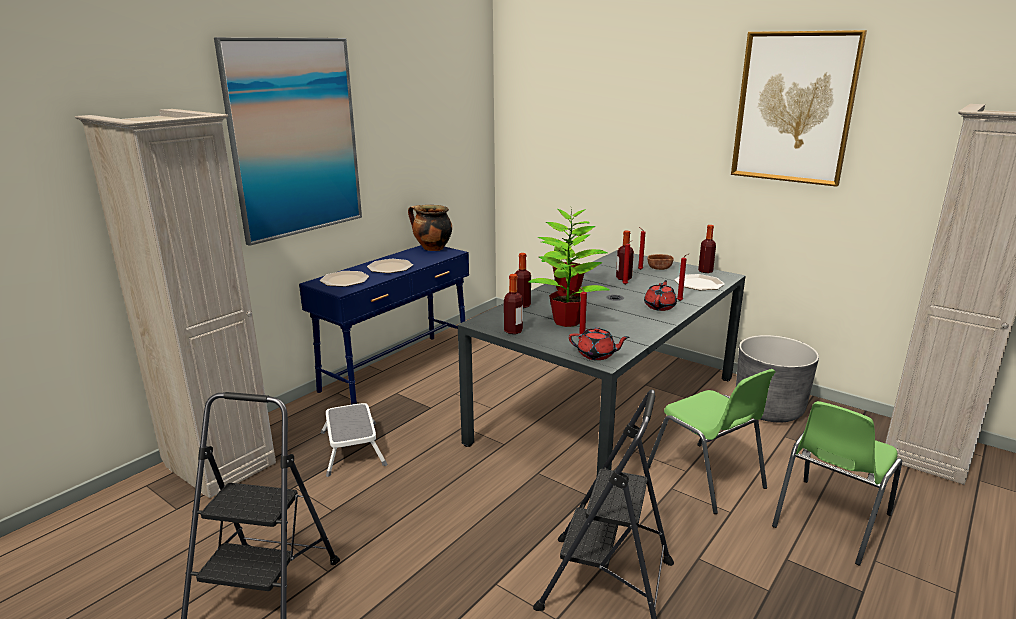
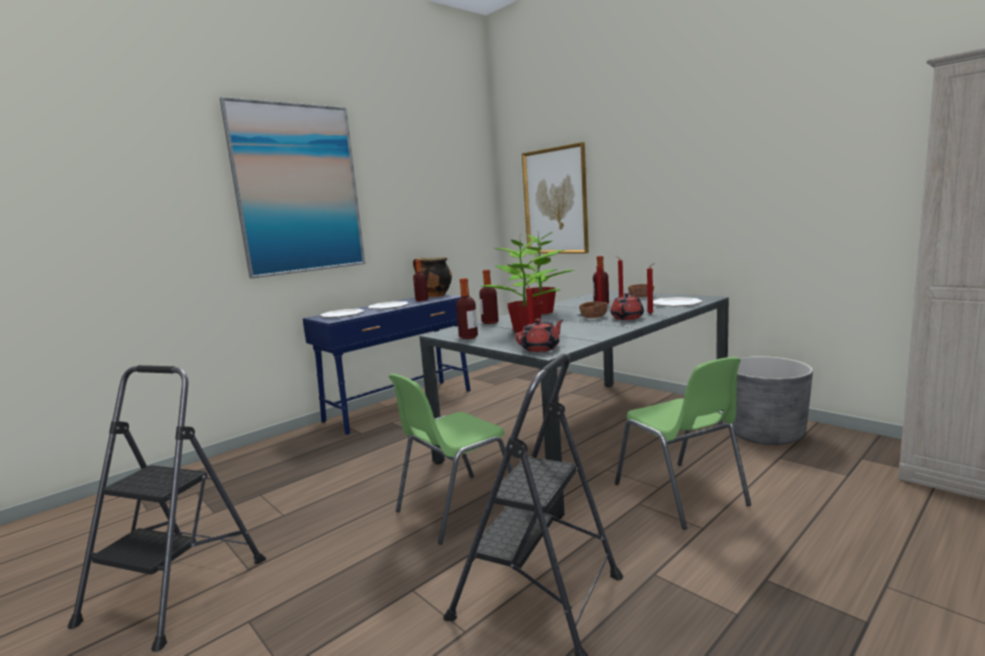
camera: 10 degrees right, 10 degrees down
(221, 463) = (208, 475): beige cabinet -> none
(352, 448) = (329, 464): grey step ladder -> none
(597, 355) = (541, 348): red teapot -> red teapot turned 60 degrees counterclockwise
(626, 303) = (593, 317): none -> brown bowl
(705, 271) = (687, 296): bottle -> bottle (422, 300)
(794, 108) = (759, 122): picture -> picture (555, 201)
(829, 521) = (826, 540): green chair -> green chair (456, 507)

